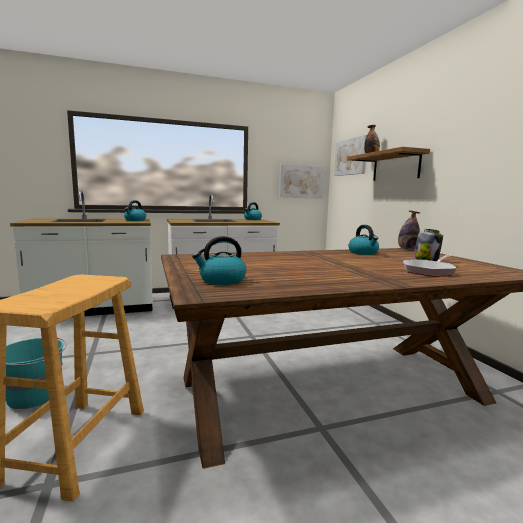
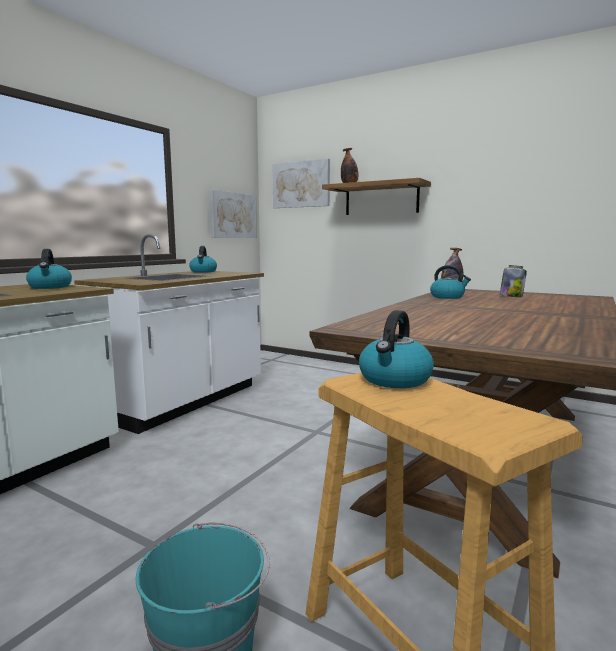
camera: 40 degrees left, 0 degrees up
(221, 280) = (528, 341): kettle -> kettle (395, 380)
(429, 271) = (560, 304): frying pan -> none

